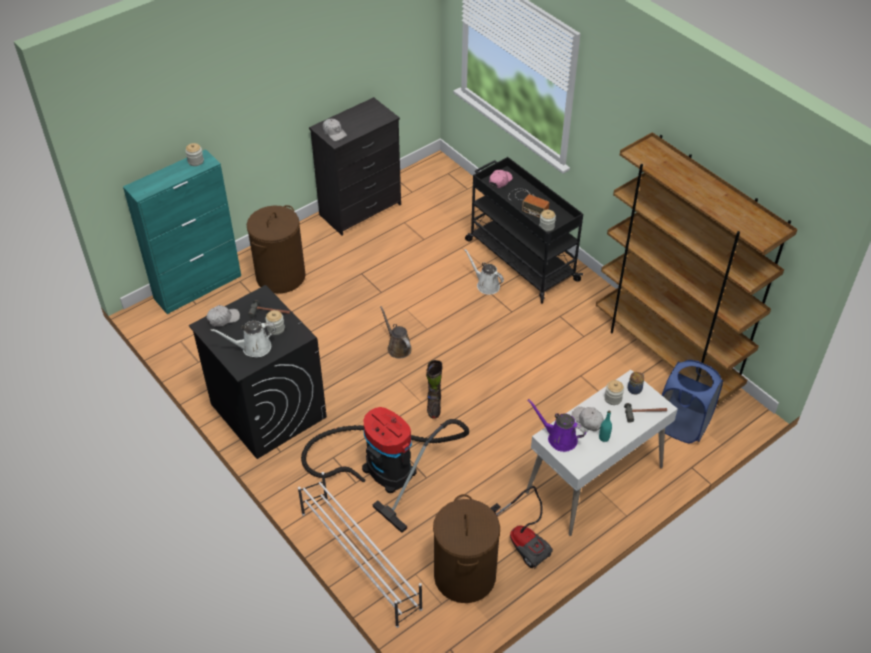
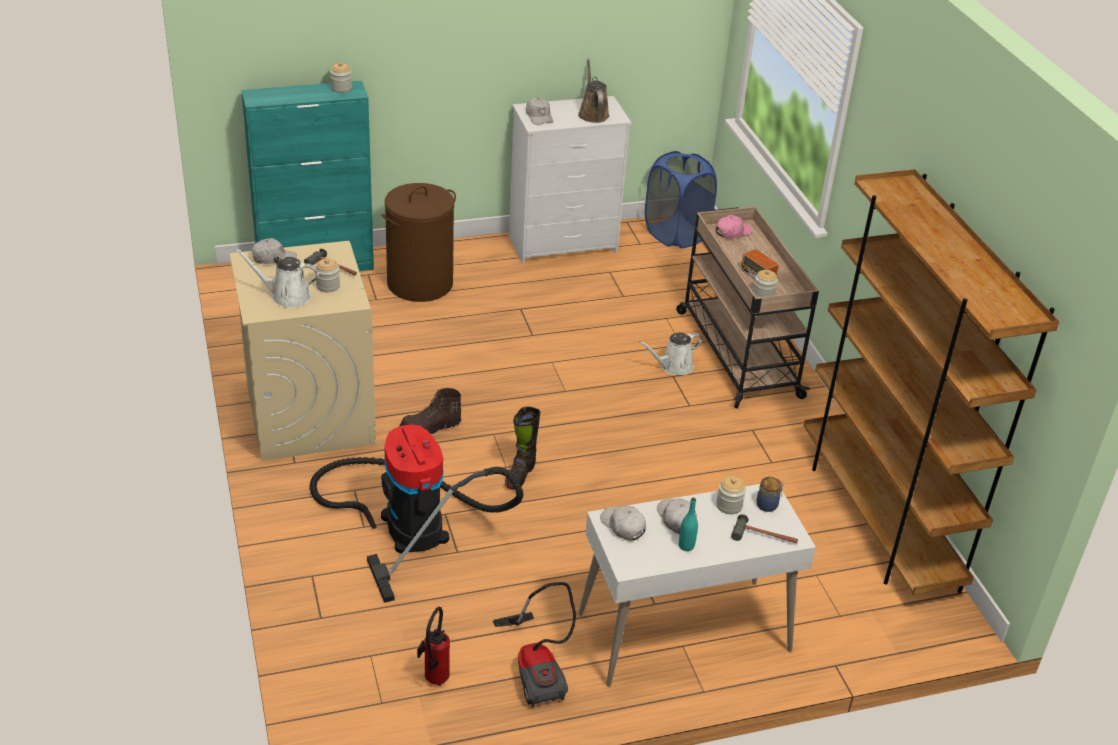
camera: 20 degrees right, 10 degrees down
(267, 410) = (309, 414): black washing machine -> beige washing machine
(355, 390) = (431, 428): none -> brown boot
(360, 559) = (311, 613): white shoe rack -> none
(361, 209) = (564, 244): black dresser -> white dresser
(397, 347) = (514, 399): brown watering can -> brown watering can (592, 113)
(464, 575) = (433, 681): brown laundry basket -> fire extinguisher
(486, 285) = (673, 366): white watering can -> white watering can turned 90 degrees counterclockwise
(520, 259) = (737, 352): black cart -> beige cart
(559, 438) = (623, 526): purple watering can -> white cap
(682, 424) = (853, 609): blue laundry basket -> blue laundry basket (675, 234)

